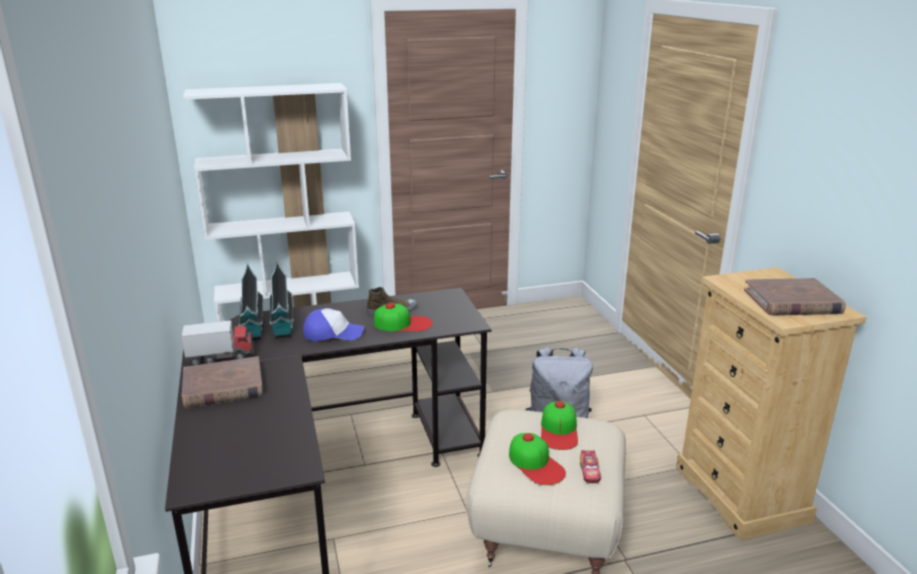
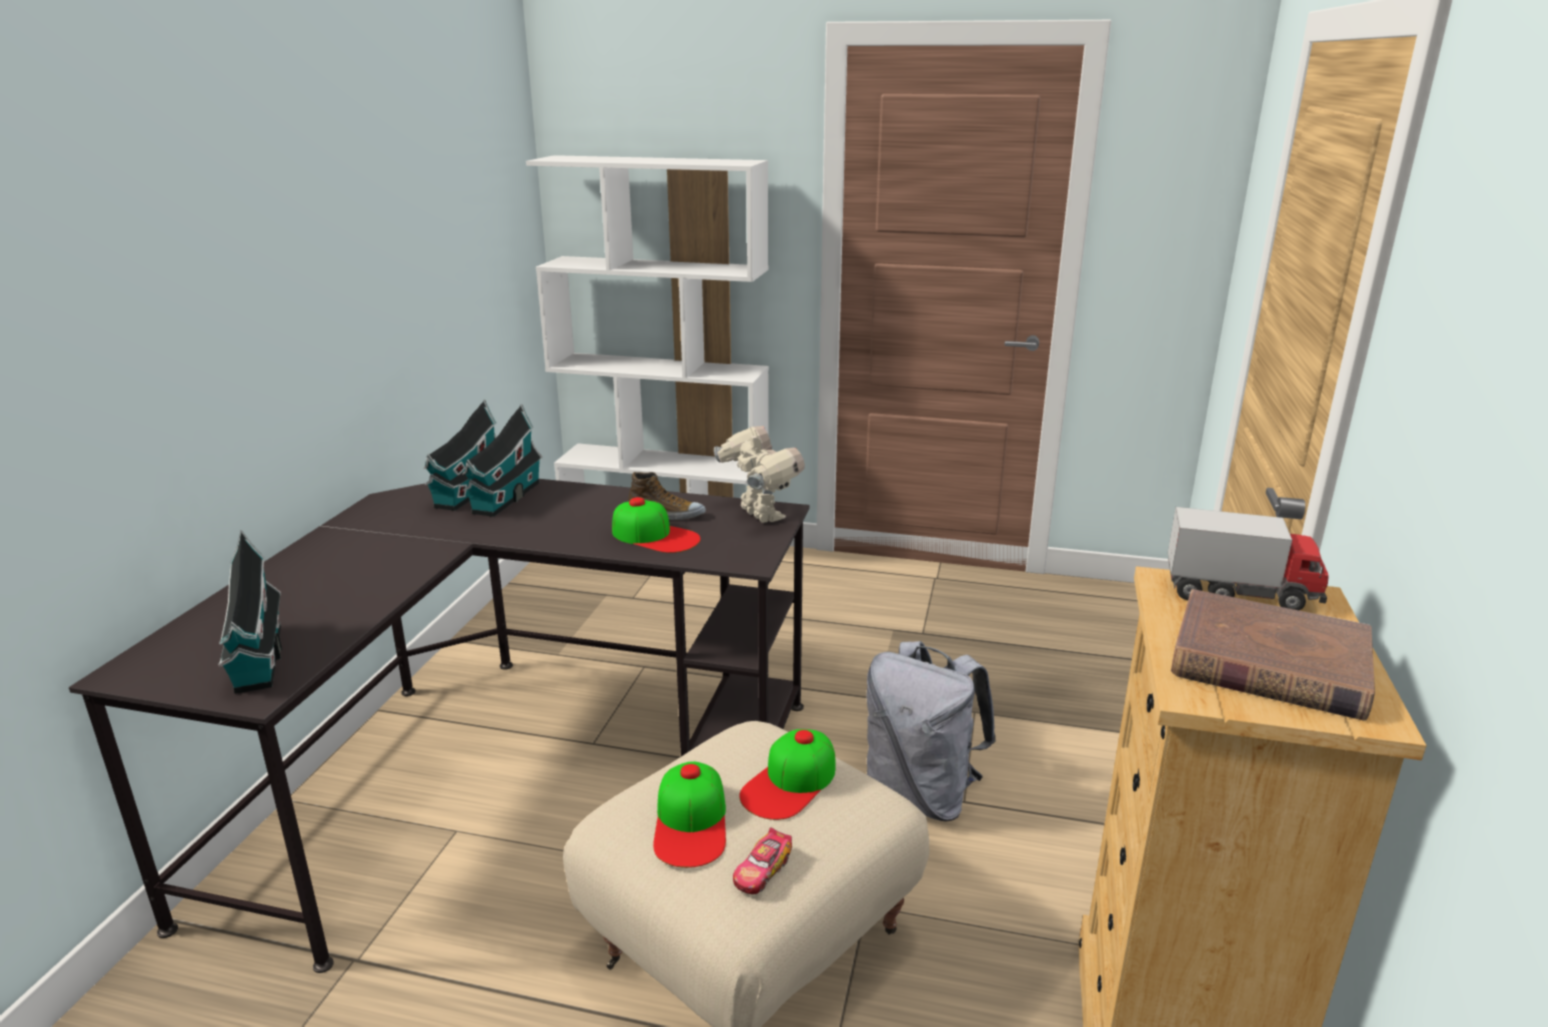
camera: 30 degrees right, 0 degrees up
(221, 357) = (381, 521): toy truck -> toy truck (1240, 594)
(223, 387) = (332, 558): brown book -> none
(271, 453) = (258, 660): none -> toy house
(333, 333) = (547, 525): cap -> none
(443, 299) = (759, 515): none -> toy robot

